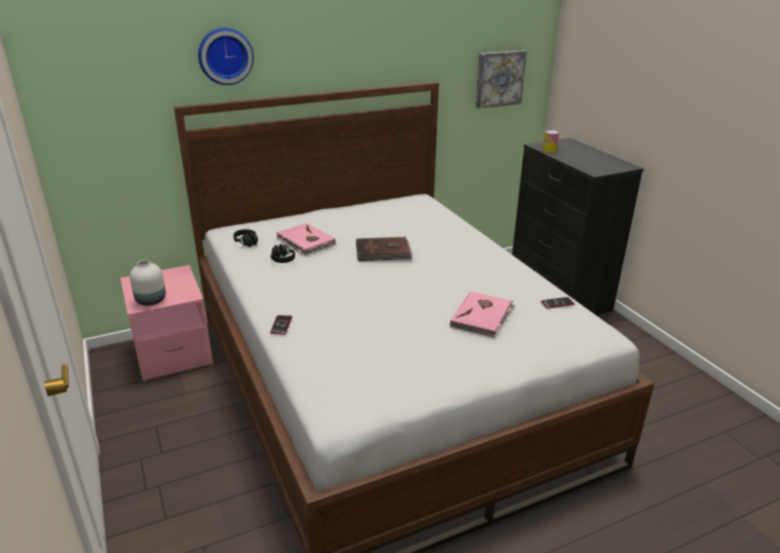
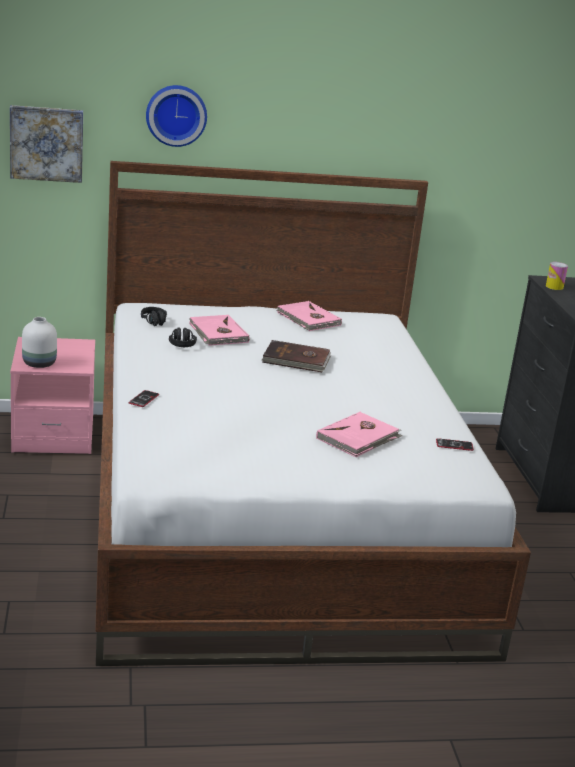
camera: 15 degrees right, 5 degrees down
(367, 212) = (308, 319): none -> pink book
(499, 78) = (515, 189): picture -> picture (46, 143)

